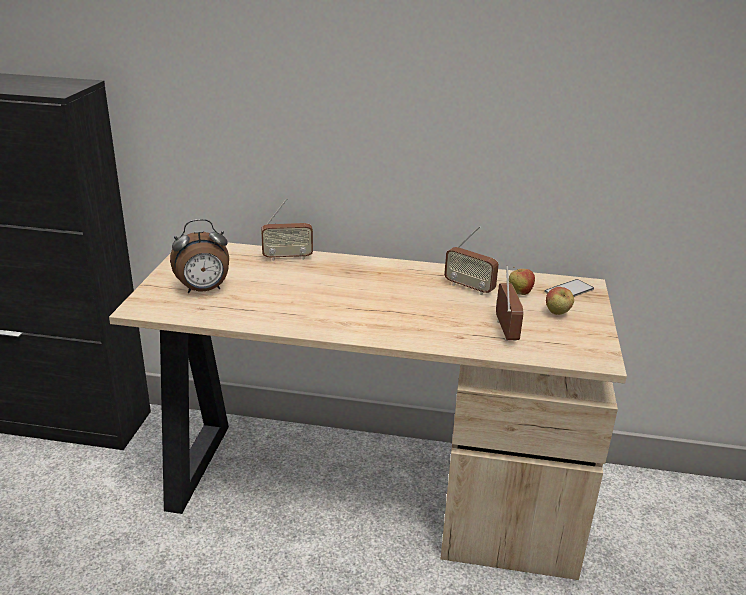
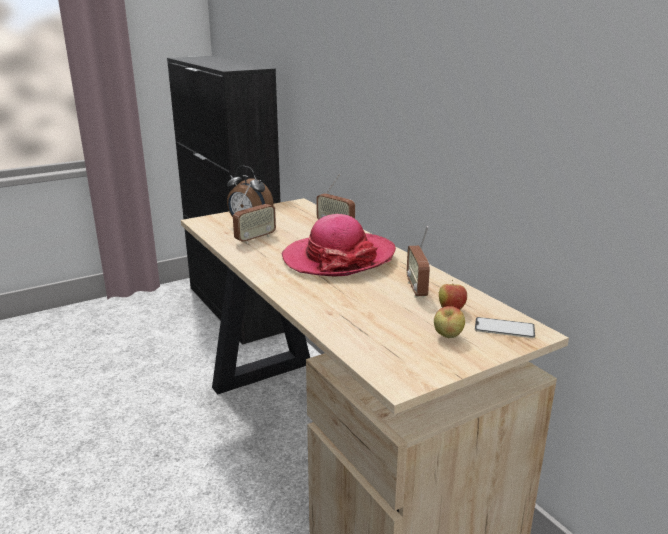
camera: 50 degrees right, 5 degrees down
(360, 287) = (338, 258): none -> hat
(505, 330) = (373, 325): radio -> radio (255, 238)

